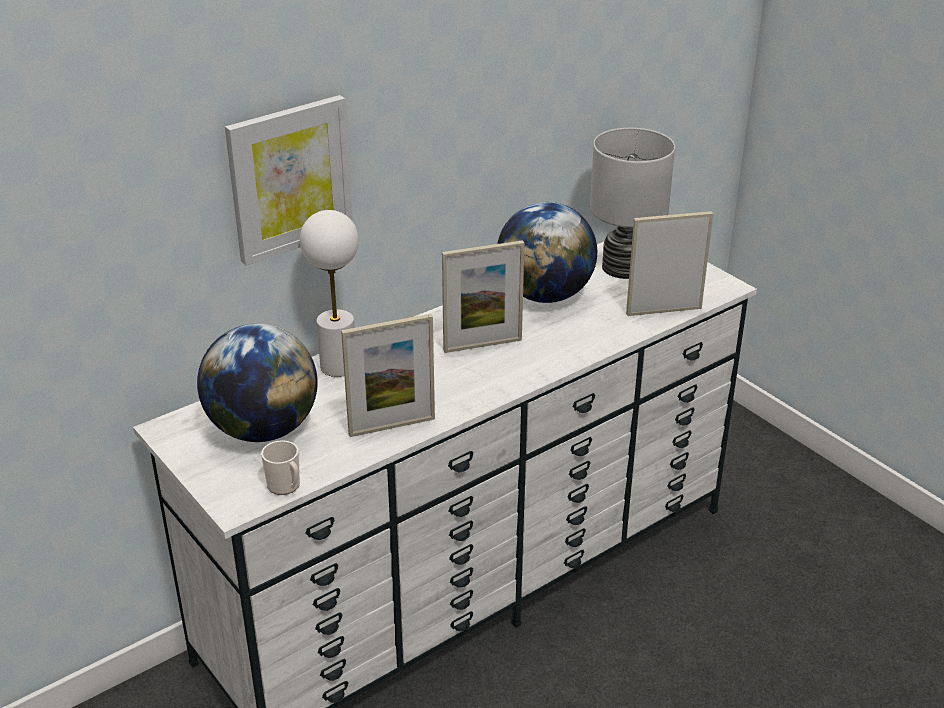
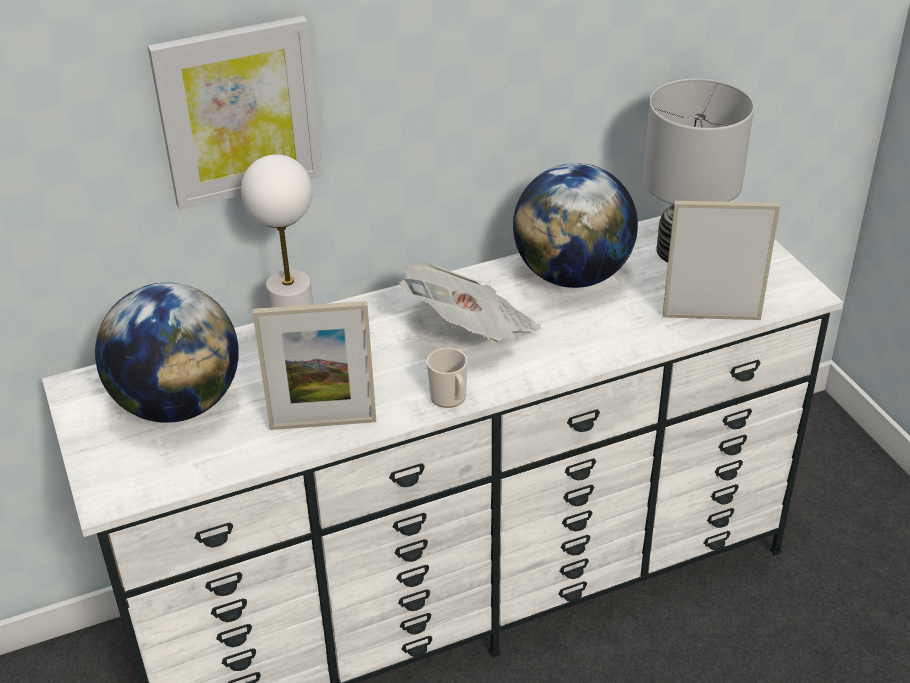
camera: 15 degrees right, 5 degrees up
(286, 486) = (172, 482): mug -> mug (450, 398)
(482, 345) = (471, 332): picture frame -> newspaper

